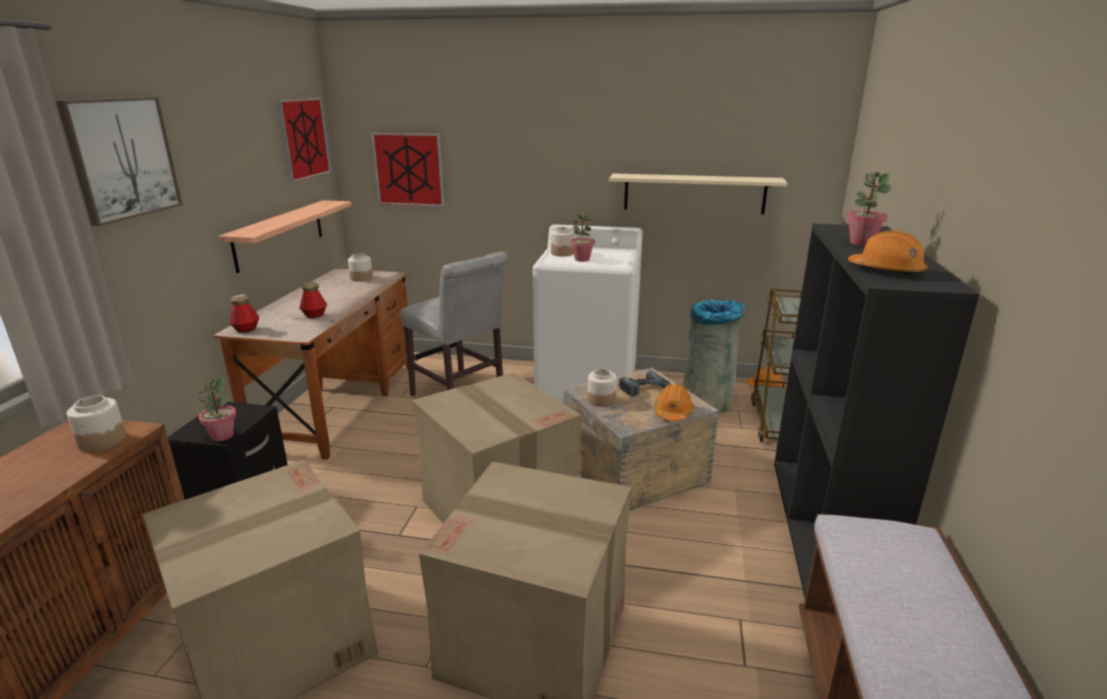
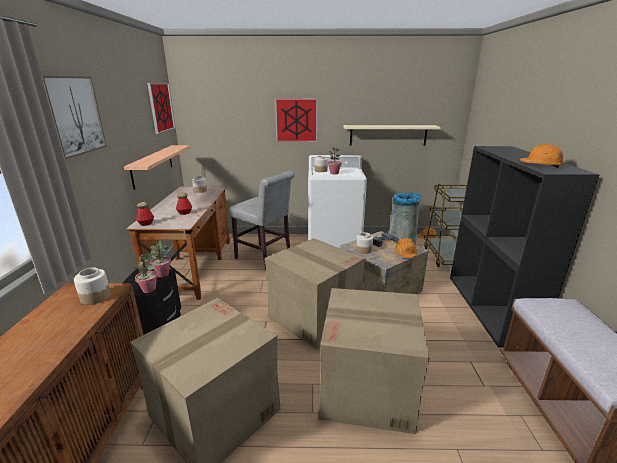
camera: 10 degrees left, 0 degrees up
(409, 169) = (222, 125): picture -> picture (296, 120)
(861, 243) = (511, 154): potted plant -> potted plant (162, 274)

